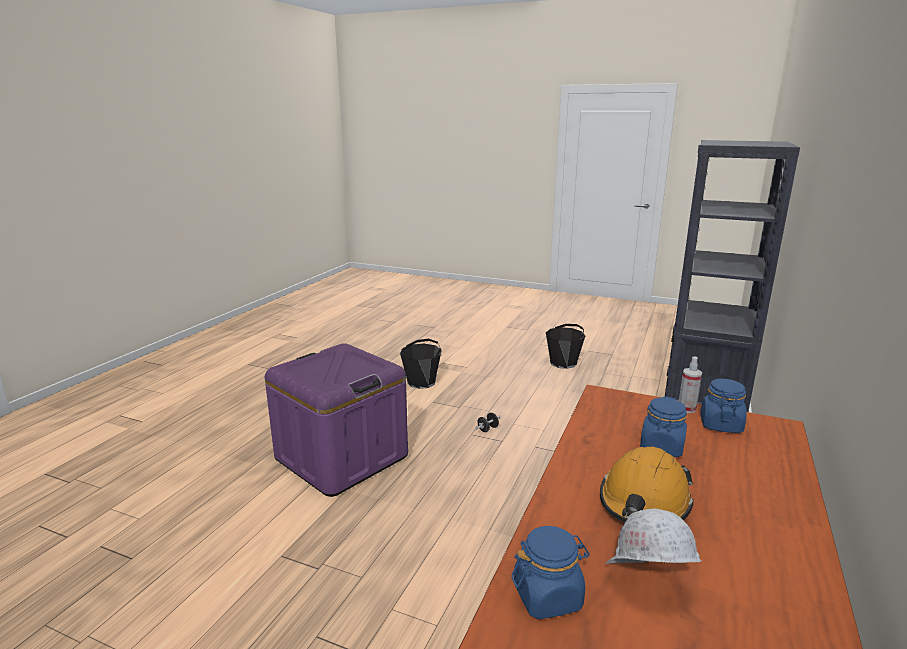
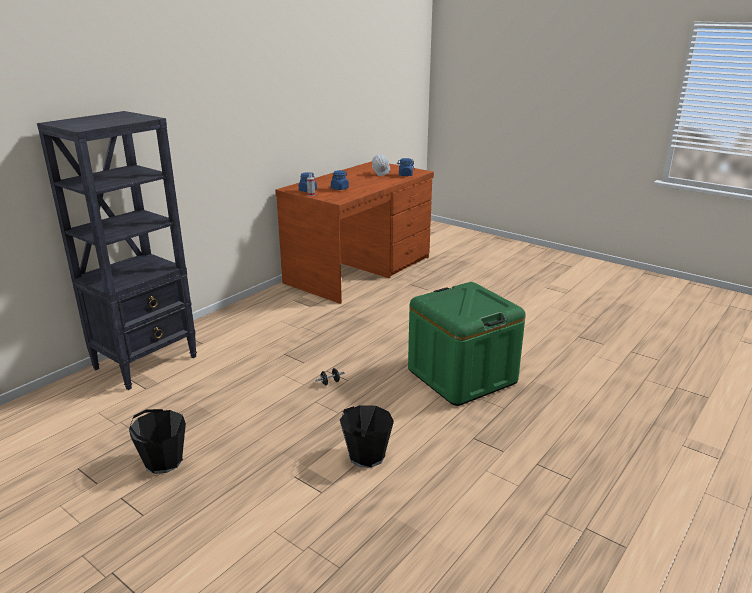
camera: 165 degrees left, 5 degrees up
(341, 457) = (461, 376): purple storage box -> green storage box
(644, 503) = (364, 181): orange hard hat -> none

